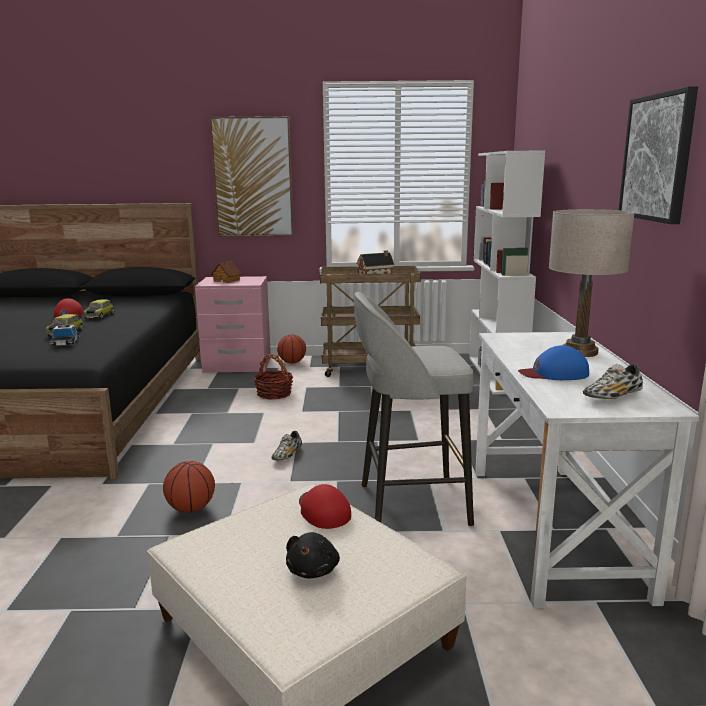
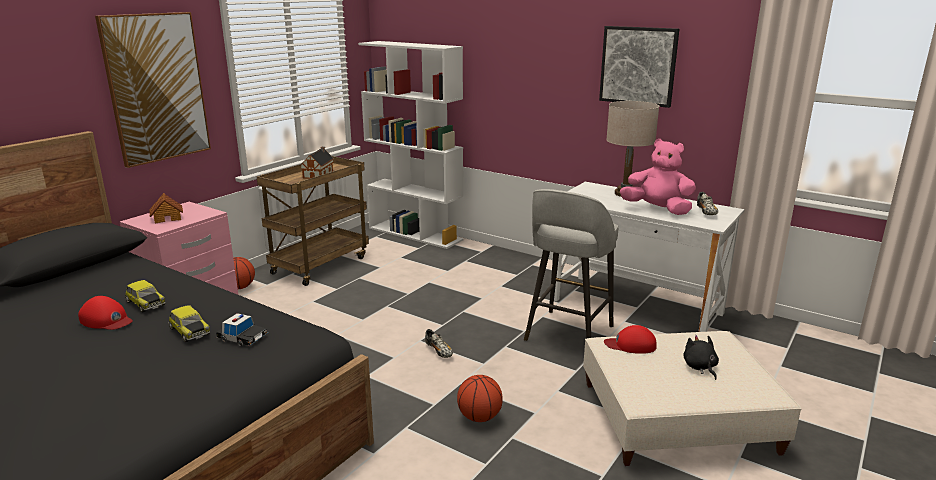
camera: 55 degrees left, 5 degrees up
(274, 394) = (303, 318): basket -> none
(314, 570) = (700, 367): black plush toy -> black plush toy turned 150 degrees counterclockwise
(554, 373) = (657, 209): blue cap -> pink plush toy

